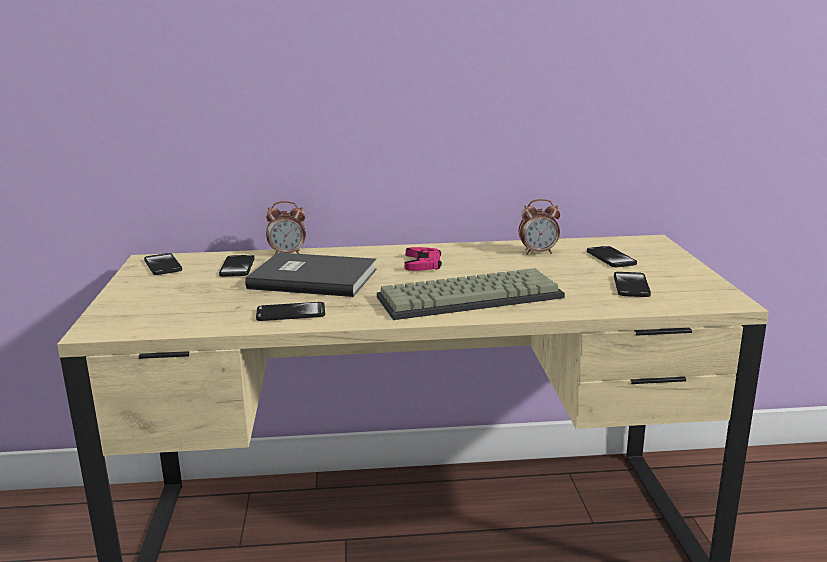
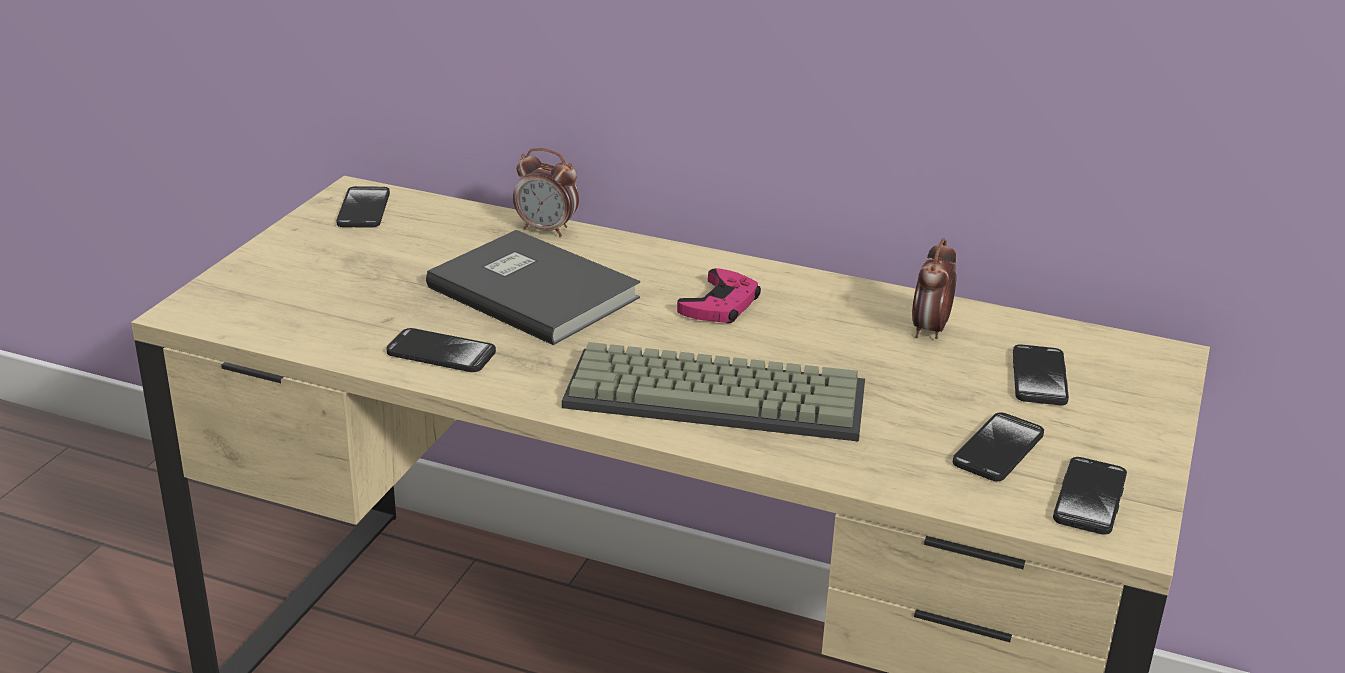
camera: 25 degrees right, 10 degrees up
(237, 267) = (454, 239): phone -> phone (1089, 498)
(538, 252) = (930, 330): alarm clock -> alarm clock turned 90 degrees clockwise

